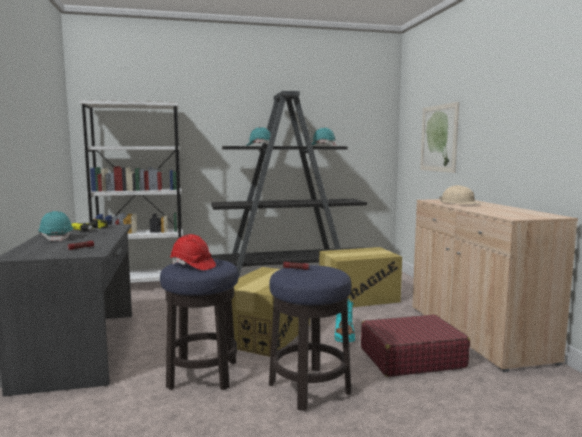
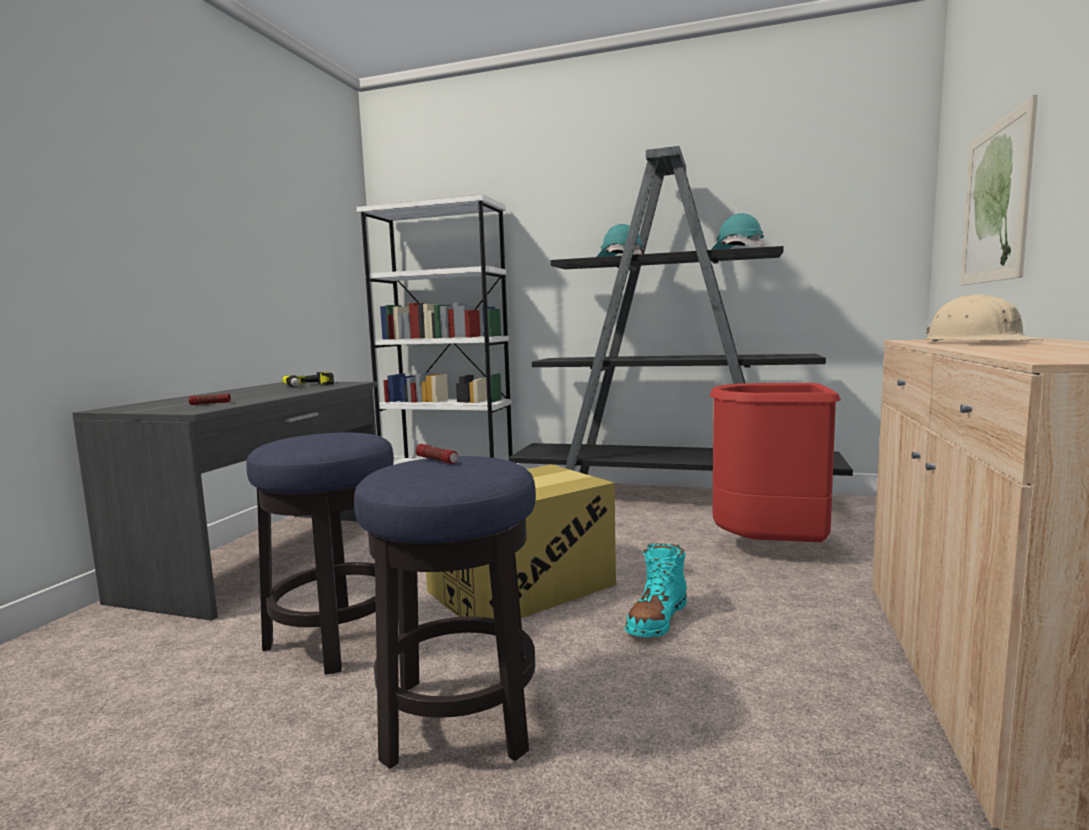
camera: 30 degrees right, 0 degrees up
(56, 238) = (235, 392): turquoise hard hat -> none
(192, 266) = (304, 441): red hard hat -> none
(358, 298) = (771, 549): cardboard box -> red trash can
(411, 358) = (753, 710): red suitcase -> none

